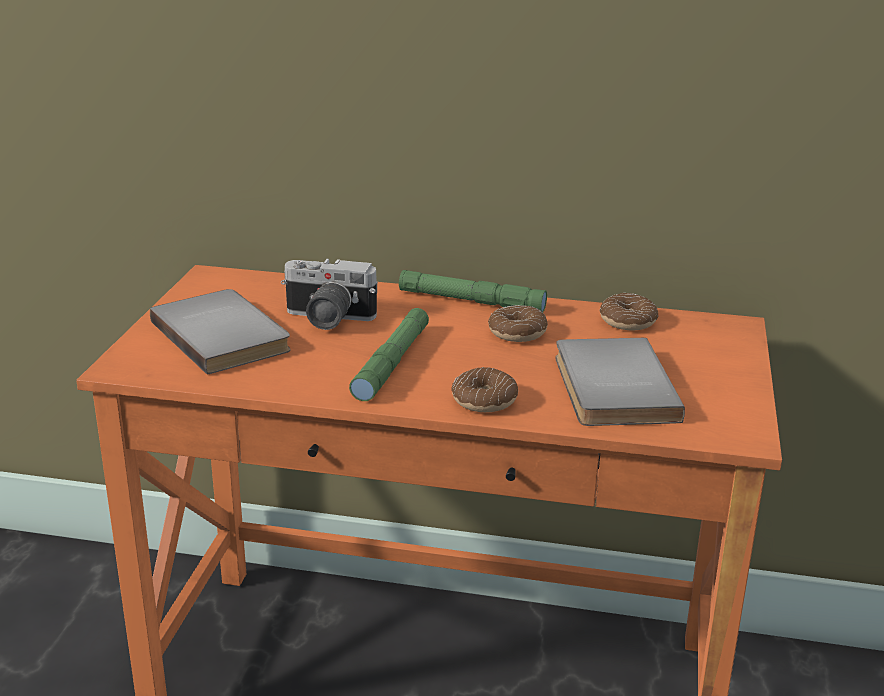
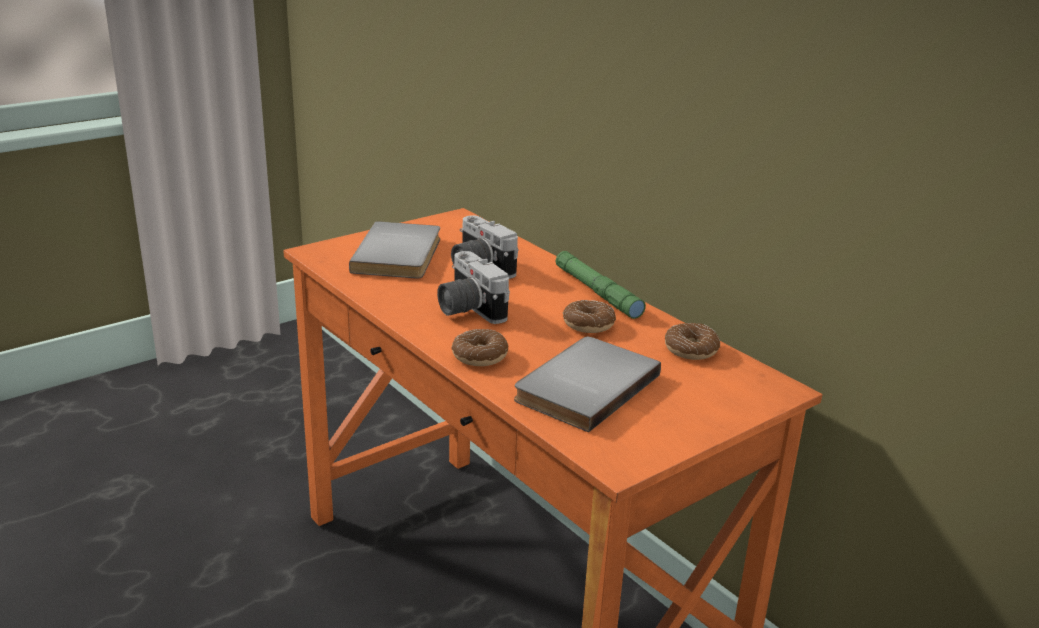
camera: 40 degrees right, 0 degrees up
(391, 363) = (466, 309): green flashlight -> camera

